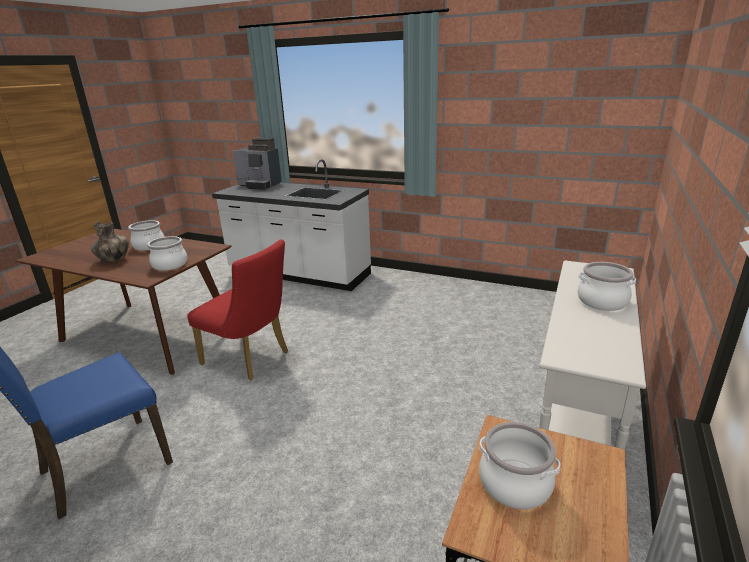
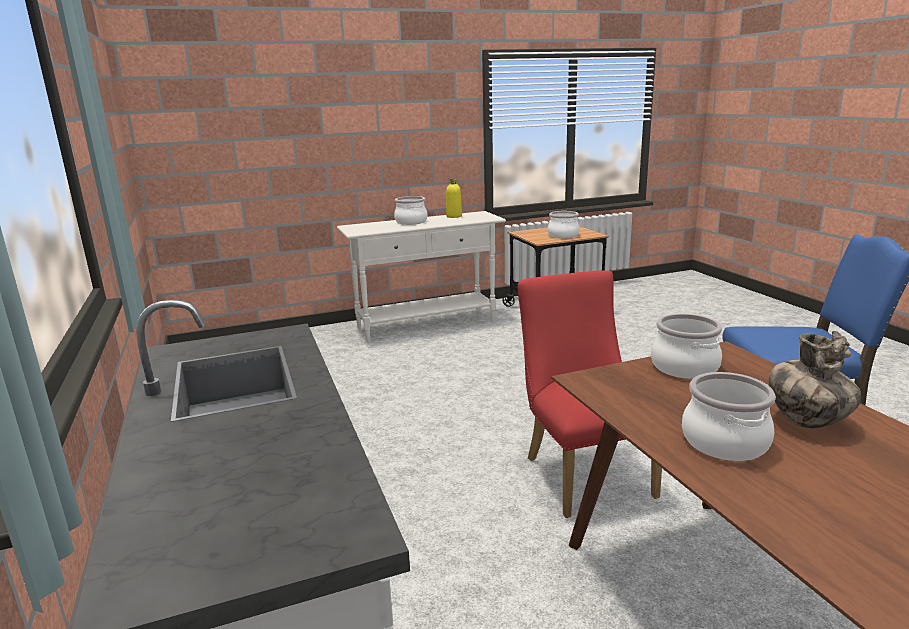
camera: 135 degrees left, 5 degrees down
(260, 185) = (191, 518): coffee machine -> none
(612, 338) = (454, 216): none -> yellow bottle

